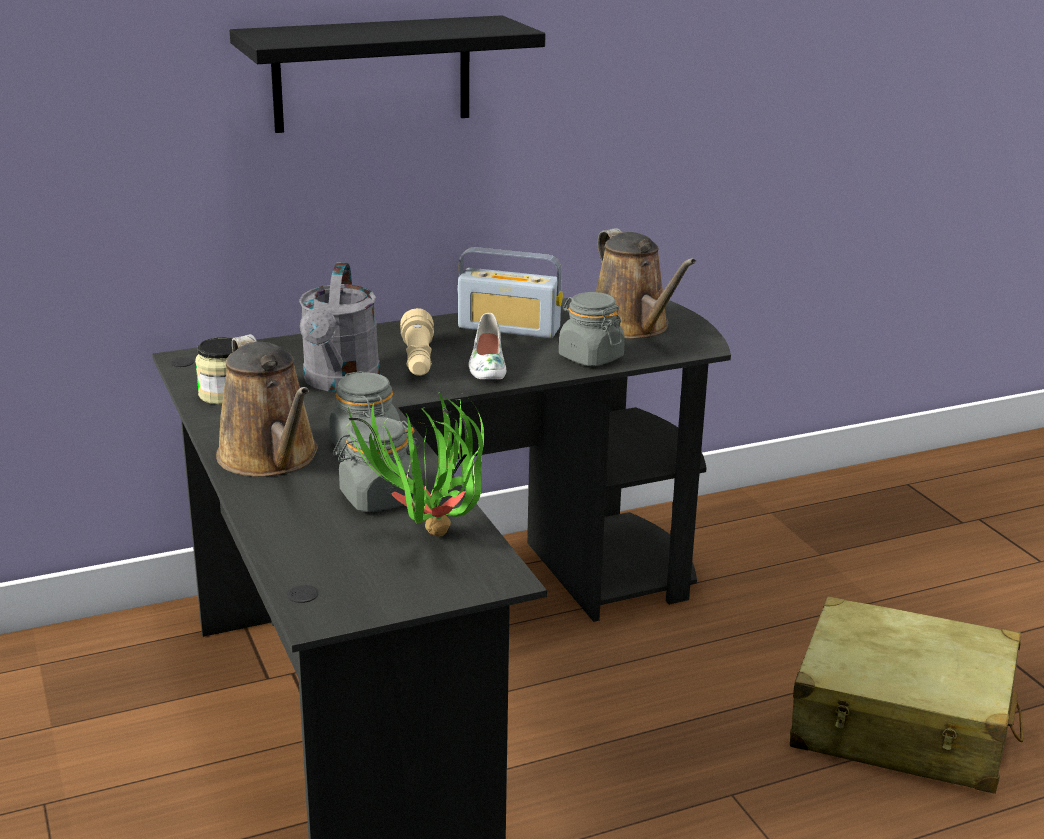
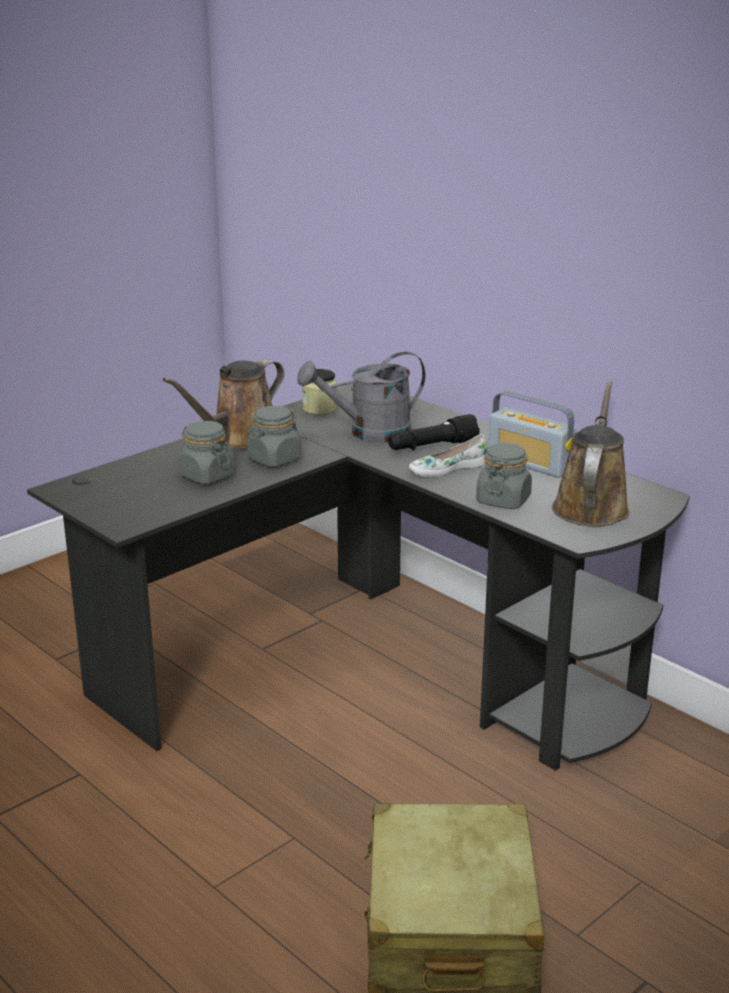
camera: 70 degrees right, 0 degrees up
(372, 73) = (508, 226): black shelf -> none
(418, 360) = (432, 447): beige flashlight -> black flashlight
(429, 543) = (157, 500): potted plant -> none
(509, 328) = (530, 463): radio -> radio turned 45 degrees counterclockwise
(633, 327) = (591, 506): brown watering can -> brown watering can turned 150 degrees clockwise

